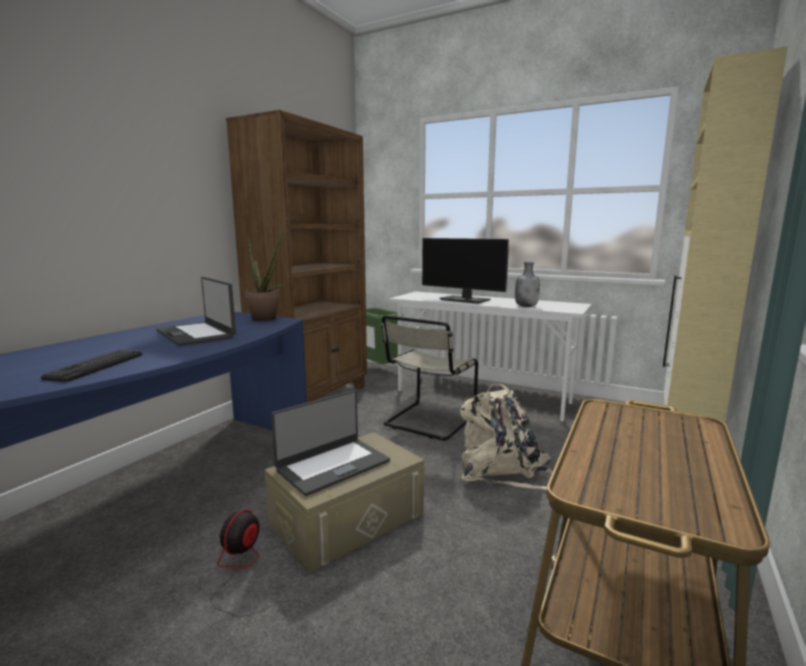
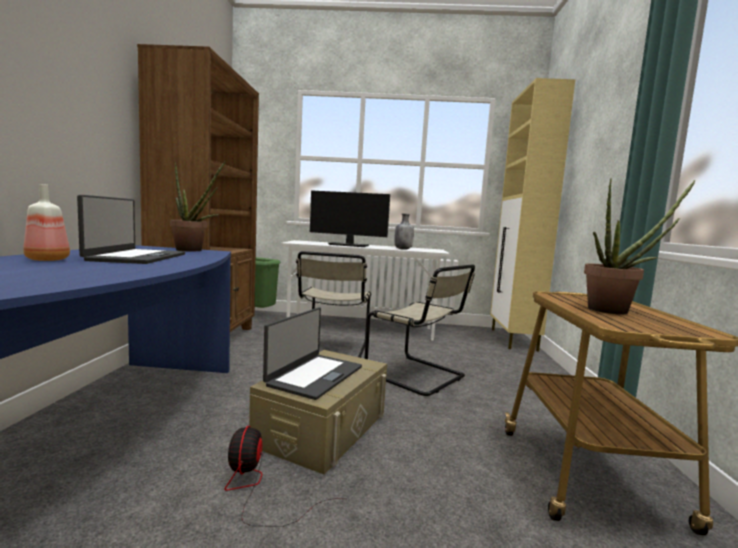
camera: 25 degrees left, 5 degrees down
(96, 366) = (66, 276): keyboard -> none
(123, 339) = (47, 259): none -> bottle
(196, 334) = (137, 257): laptop -> laptop turned 120 degrees counterclockwise
(502, 471) = (418, 376): beige backpack -> beige chair
(653, 452) = (616, 311): none -> potted plant

